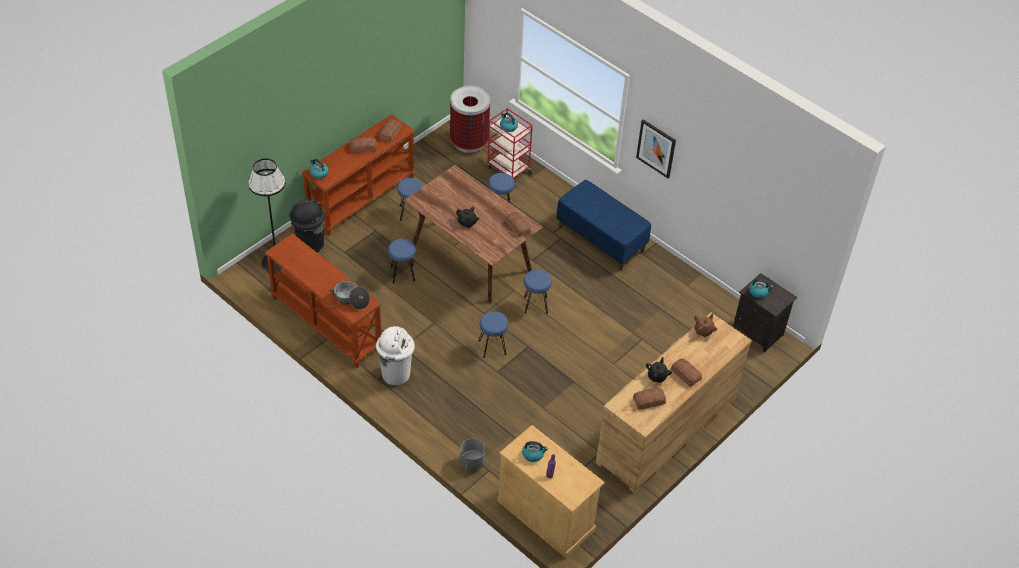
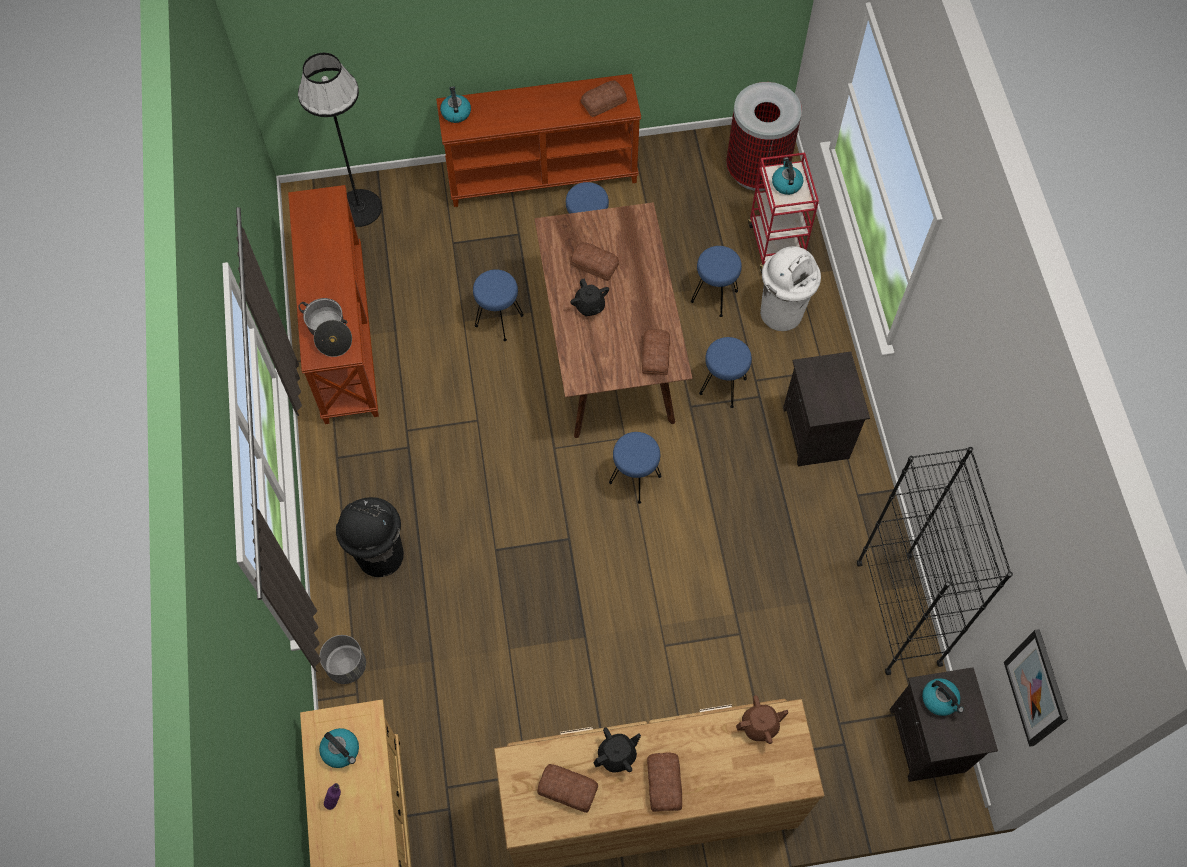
camera: 40 degrees right, 15 degrees up
(310, 245) = (420, 206): black trash can -> black trash can (379, 555)
(362, 147) = (548, 104): bread -> bread (594, 263)
(396, 374) = (365, 465): white trash can -> white trash can (782, 313)
(493, 347) = (522, 508): blue stool -> blue stool (723, 387)
(601, 239) = (817, 433): blue bench -> black nightstand
(656, 148) = (933, 362): picture -> picture (1037, 688)
(701, 290) = (898, 612): none -> black bookcase

